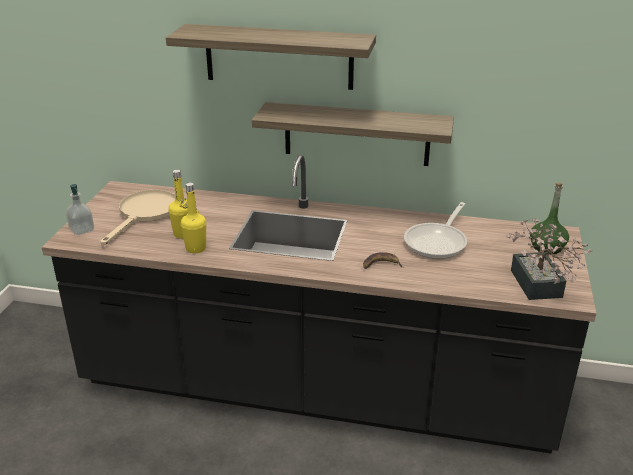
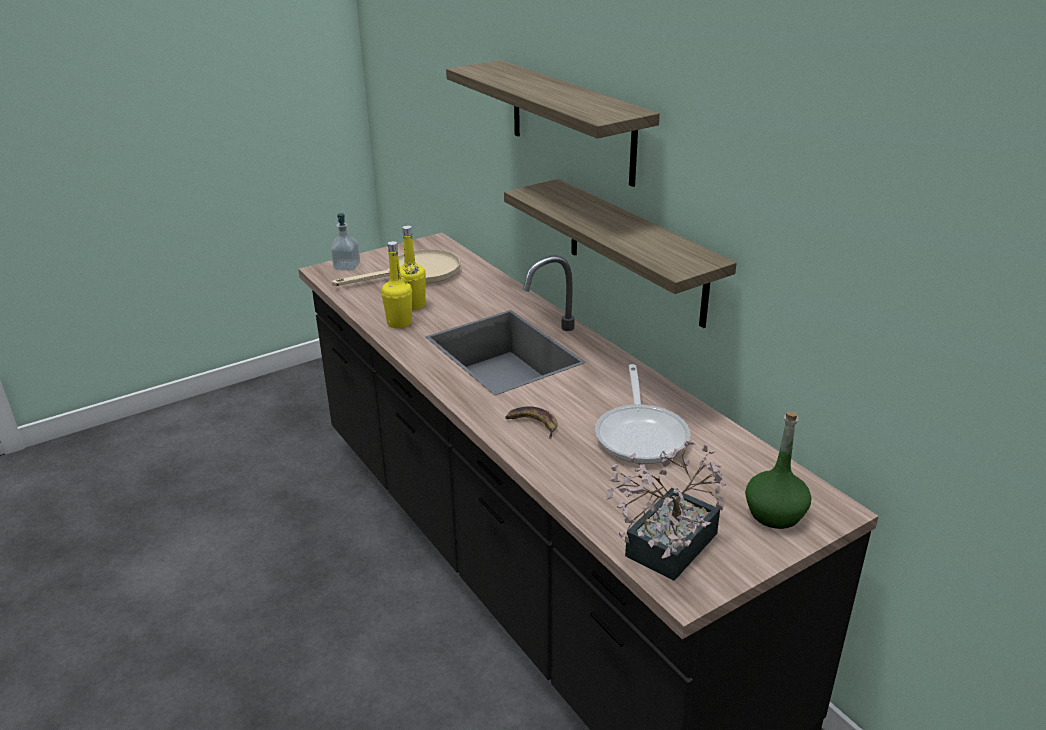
camera: 45 degrees right, 0 degrees up
(438, 242) = (641, 434): frying pan -> frying pan turned 75 degrees counterclockwise

